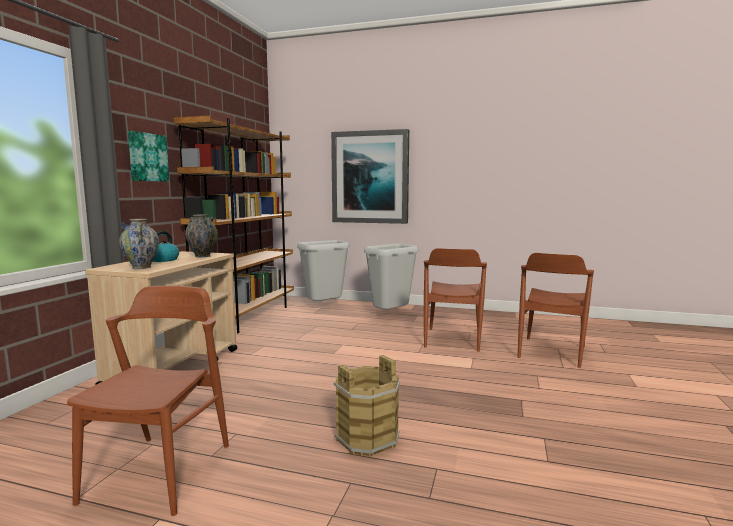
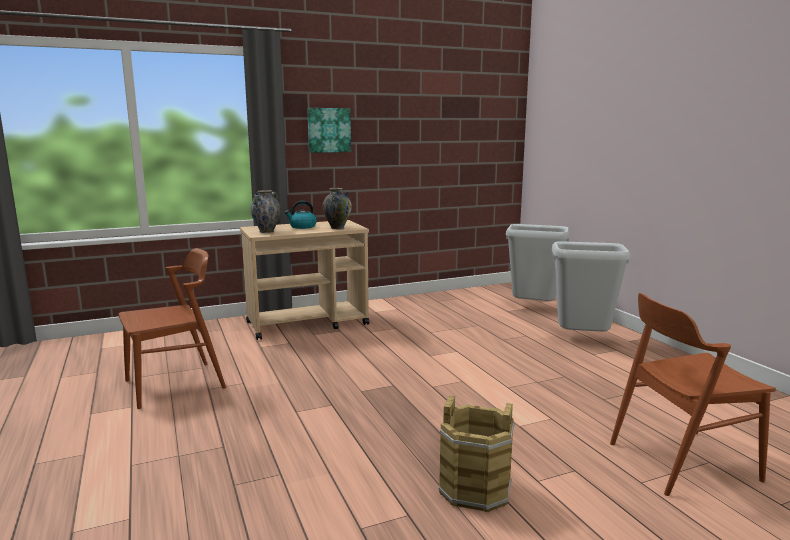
camera: 50 degrees right, 5 degrees up
(247, 317) = (440, 298): brown bookcase -> none
(367, 438) = (294, 428): brown bucket -> brown bucket (475, 488)
(370, 177) = (616, 145): picture -> none
(452, 339) = (584, 391): brown chair -> none

